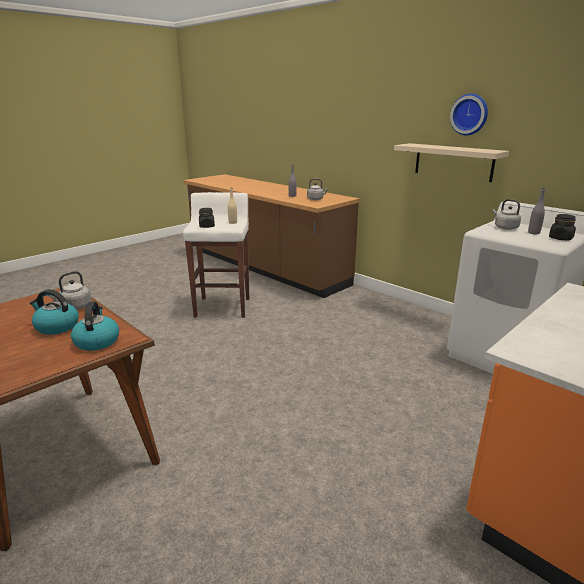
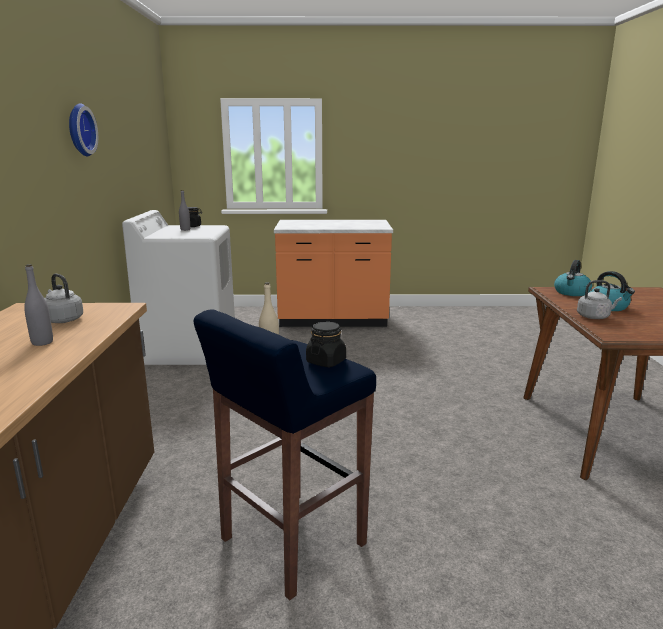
camera: 135 degrees left, 5 degrees down
(223, 307) = (291, 543): white stool -> blue stool
(453, 162) = (81, 193): beige shelf -> none
(504, 228) = (179, 234): grey kettle -> none

